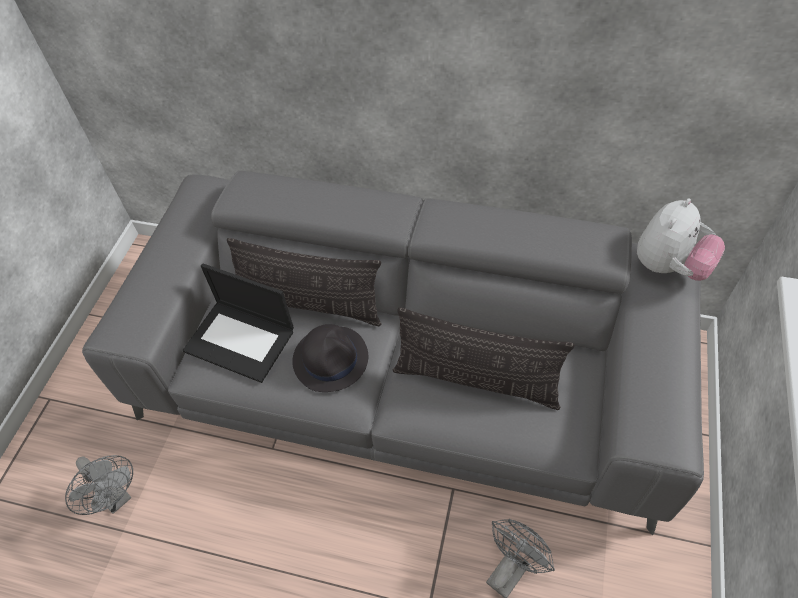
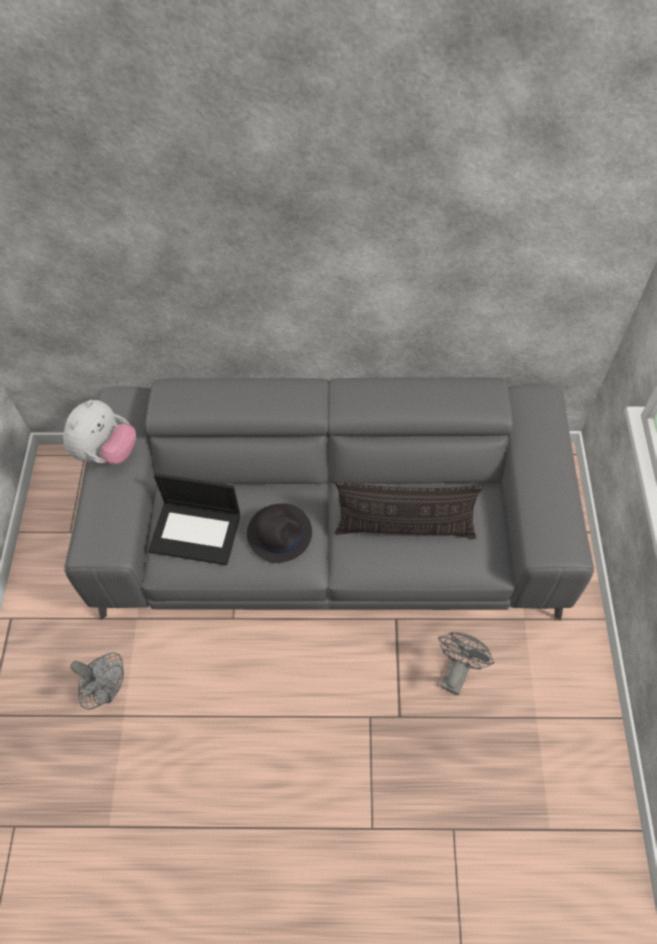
camera: 15 degrees left, 5 degrees up
(309, 304) = (245, 489): pillow -> none
(669, 267) = (540, 404): plush toy -> plush toy (106, 452)

